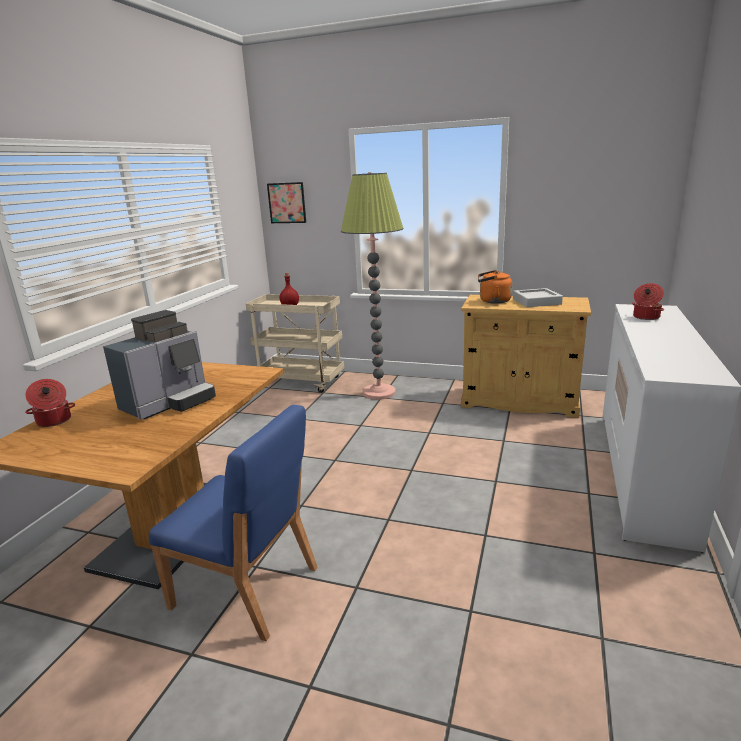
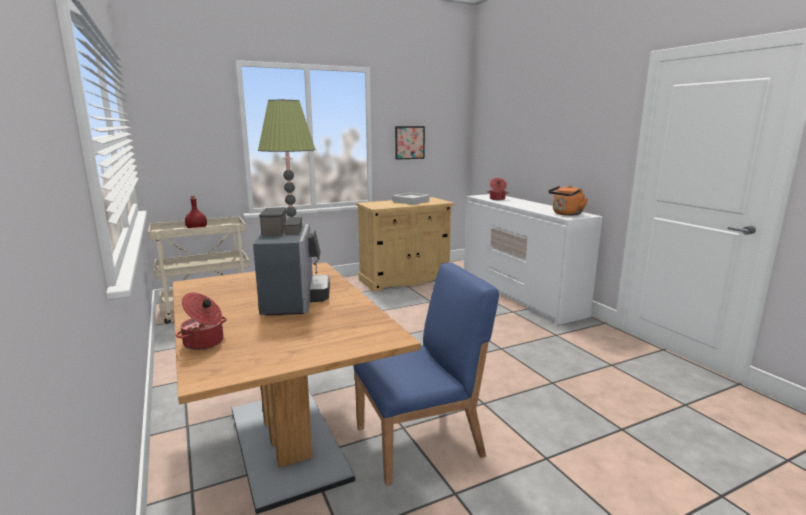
camera: 45 degrees left, 5 degrees down
(287, 203) = (165, 127): picture -> picture (409, 142)
(492, 301) = (383, 204): orange kettle -> orange kettle (566, 214)

